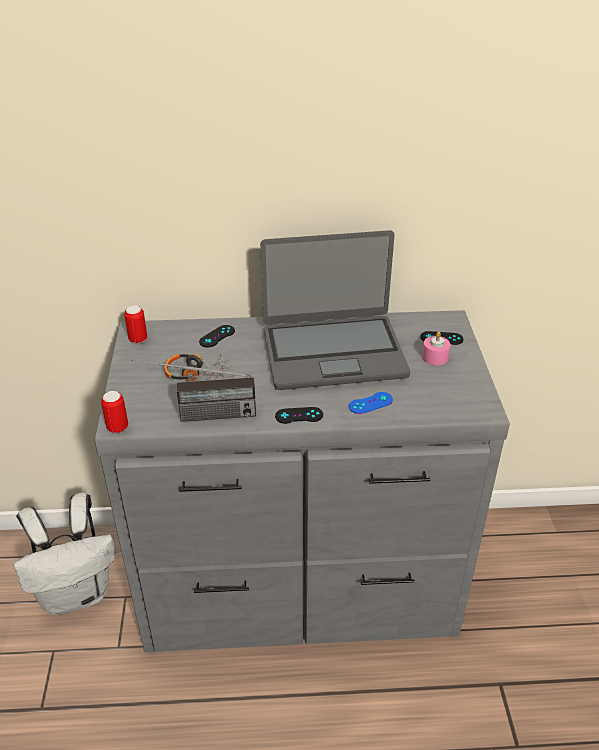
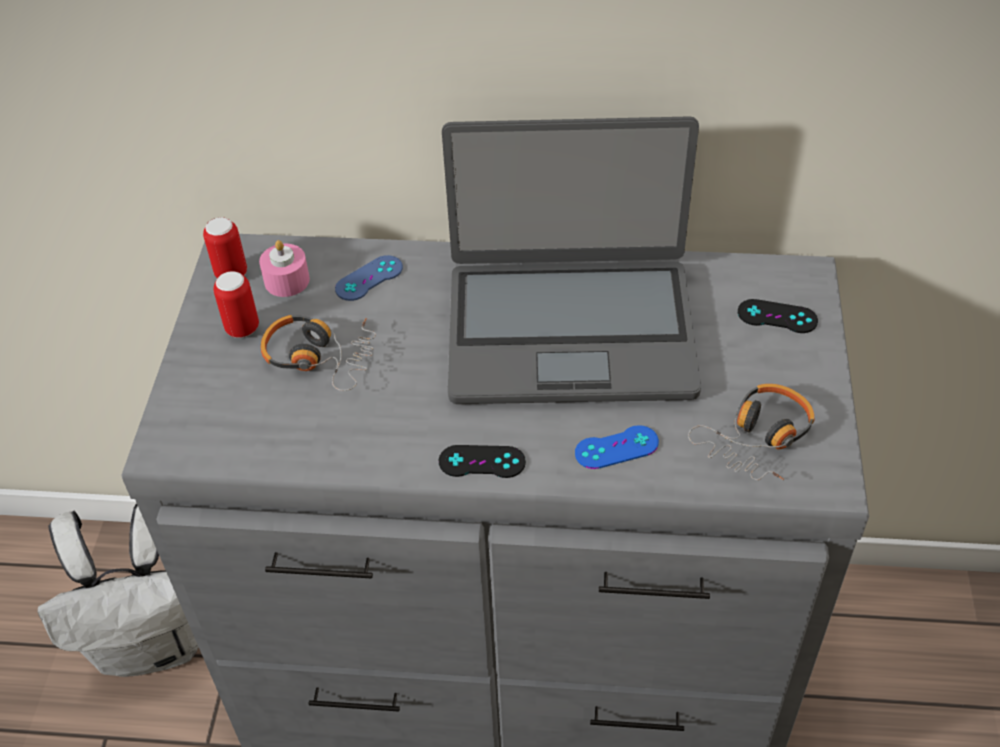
camera: 10 degrees right, 10 degrees up
(117, 427) = (163, 456): can -> can (242, 328)
(197, 416) = (304, 445): radio -> none
(217, 336) = (369, 278): black game controller -> blue game controller
(435, 357) = (756, 357): pink candle -> pink candle (287, 280)
(444, 393) = (757, 439): none -> headphones

